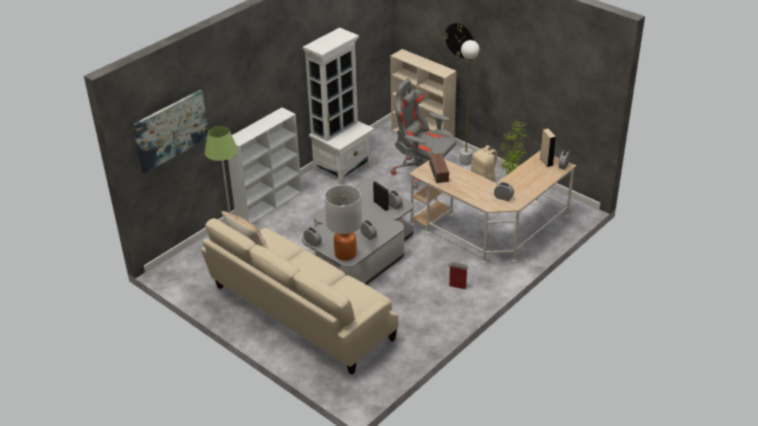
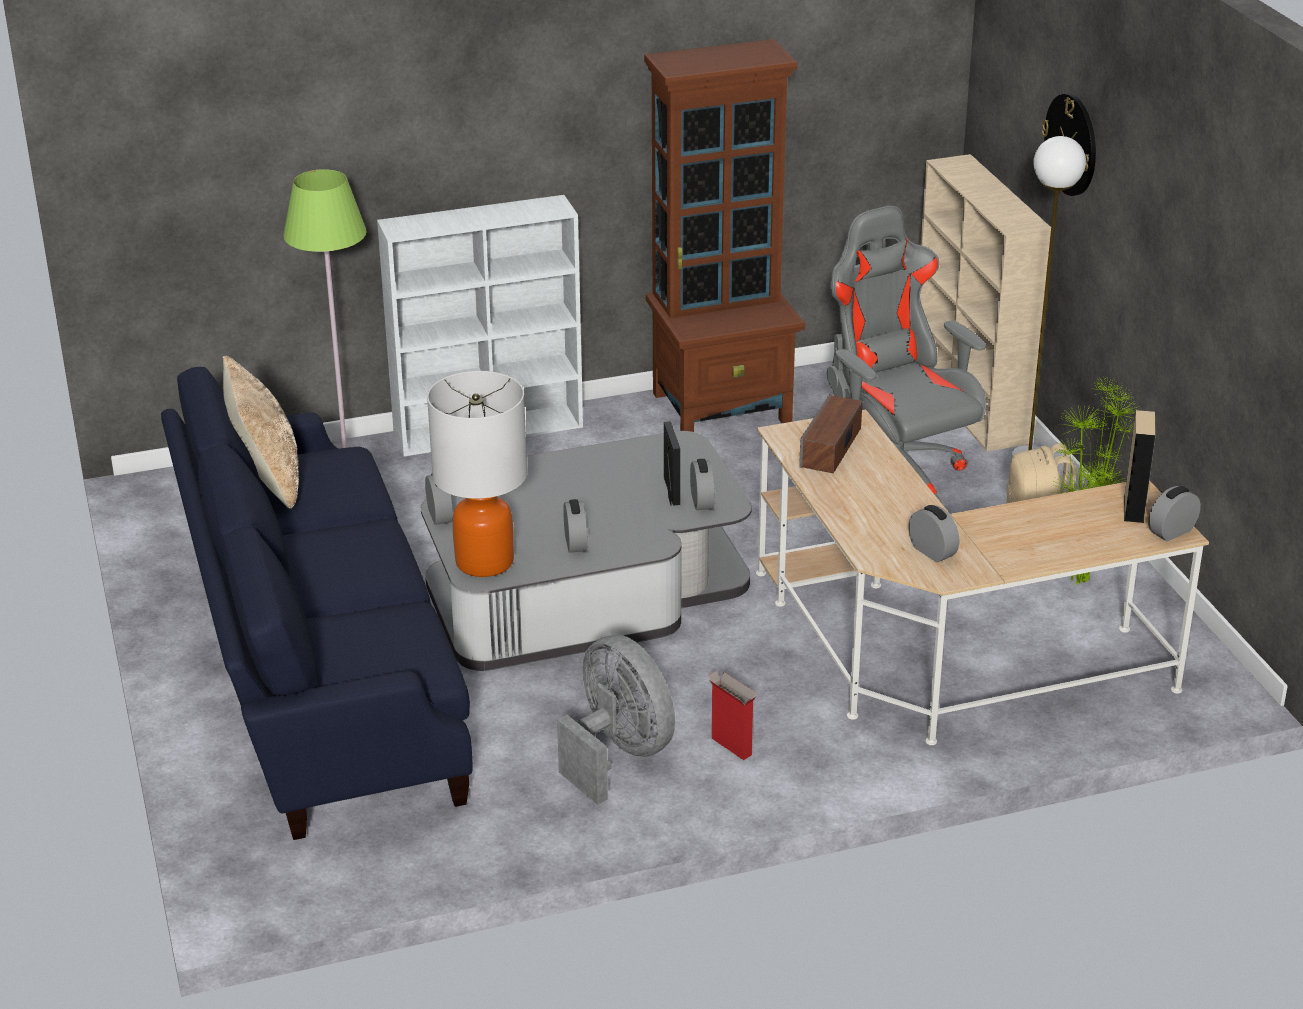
camera: 30 degrees right, 5 degrees down
(171, 130) = (215, 146): picture -> none
(299, 315) = (317, 670): beige sofa -> blue sofa
(343, 168) = (723, 408): white cabinet -> brown cabinet
(426, 303) = (617, 755): none -> grey fan

